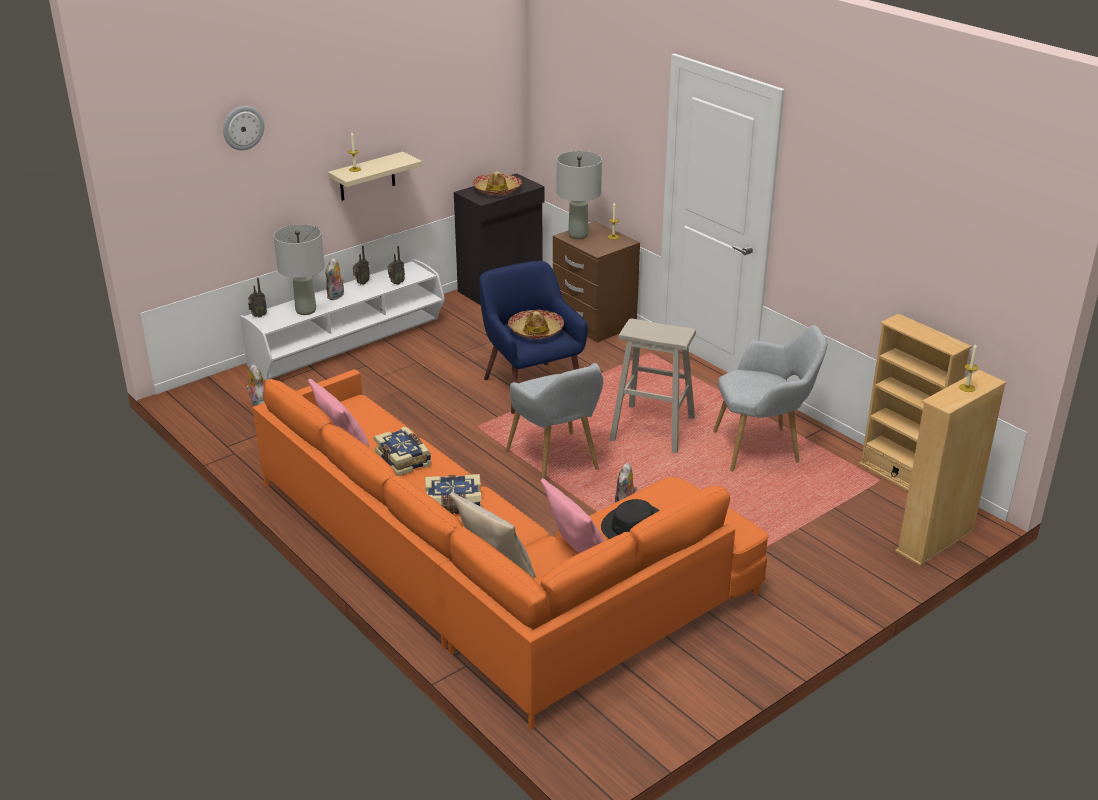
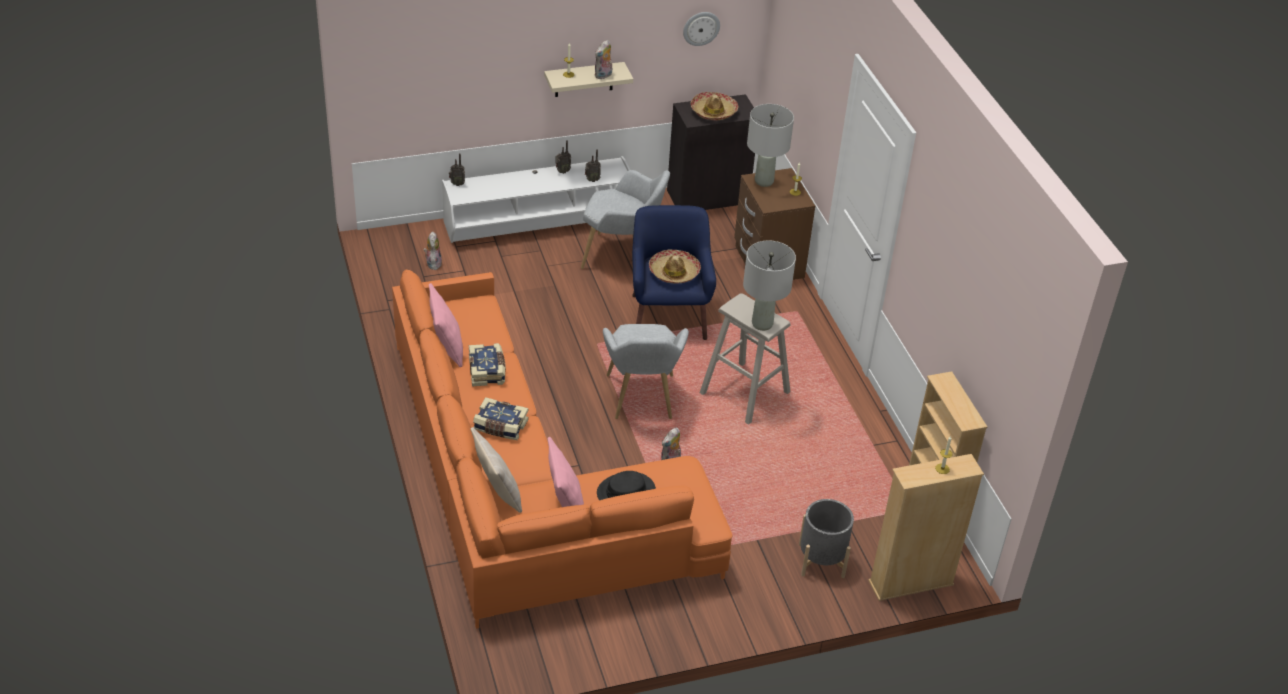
camera: 20 degrees right, 10 degrees up
(243, 127) = (465, 26): wall clock -> wall clock (701, 28)
(305, 310) = (498, 189): grey table lamp -> grey table lamp (761, 324)
(336, 296) = (533, 180): plush toy -> plush toy (603, 76)
(762, 448) = (828, 443): grey armchair -> grey armchair (622, 258)
(837, 548) = (821, 560): none -> grey planter

